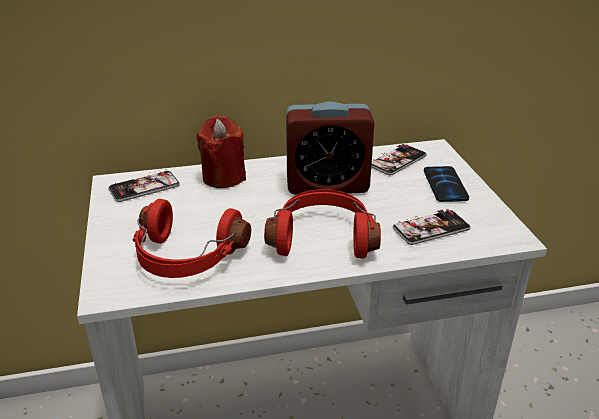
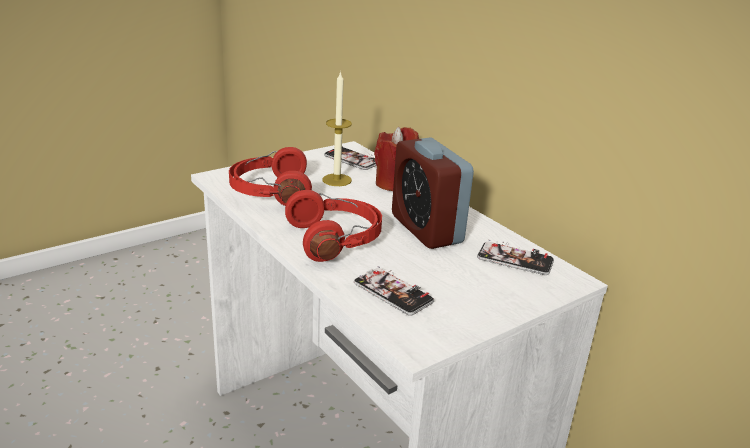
camera: 65 degrees right, 5 degrees down
(189, 208) = (337, 180): none -> candle
(445, 185) = (491, 293): phone -> none

